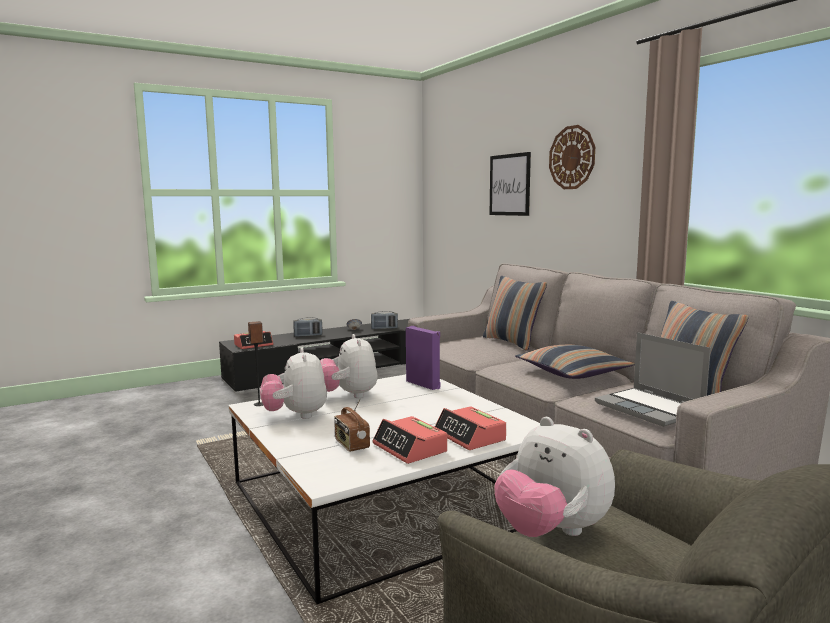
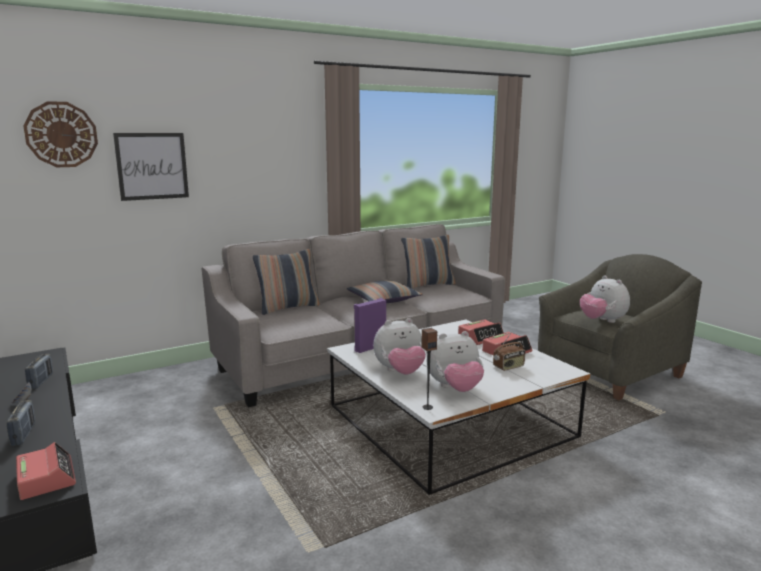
camera: 90 degrees left, 5 degrees up
(551, 532) = (602, 321): plush toy -> plush toy turned 105 degrees clockwise
(572, 157) = (240, 142): wall clock -> wall clock (61, 134)
(650, 409) = (454, 293): laptop -> none

